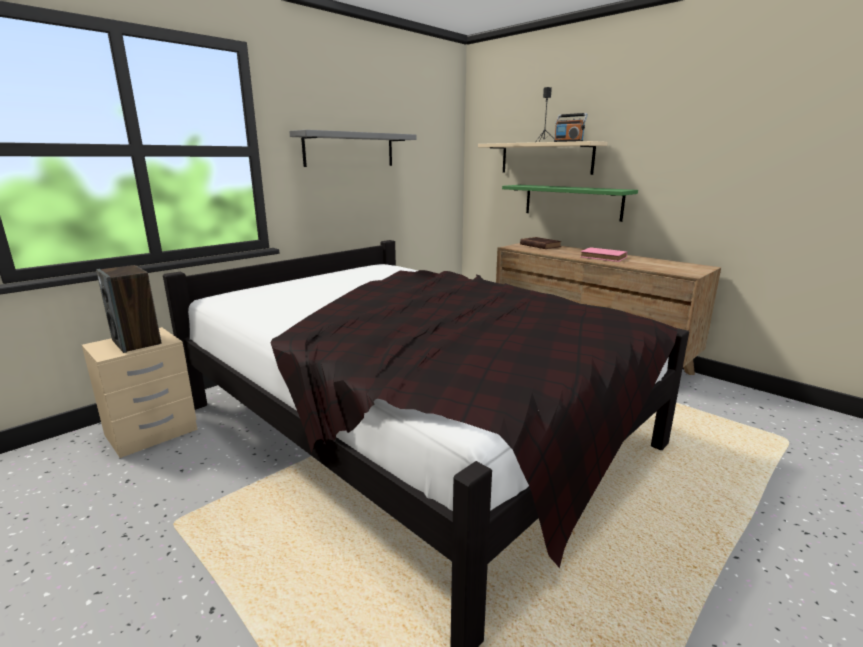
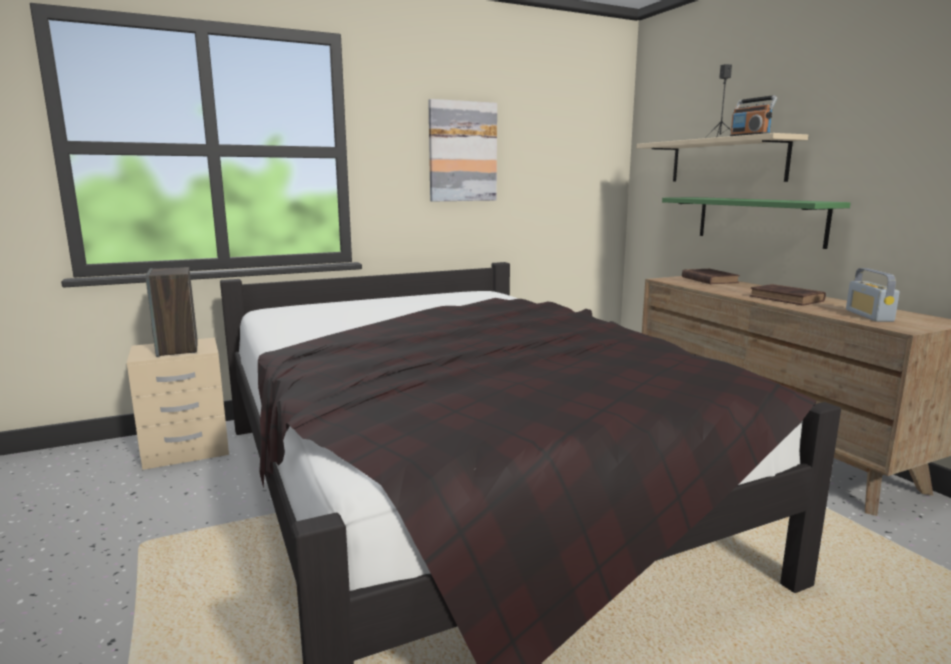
camera: 20 degrees right, 5 degrees down
(349, 150) = (462, 152): grey shelf -> picture
(604, 257) = (788, 299): pink book -> brown book
(662, 266) = (869, 315): none -> radio

